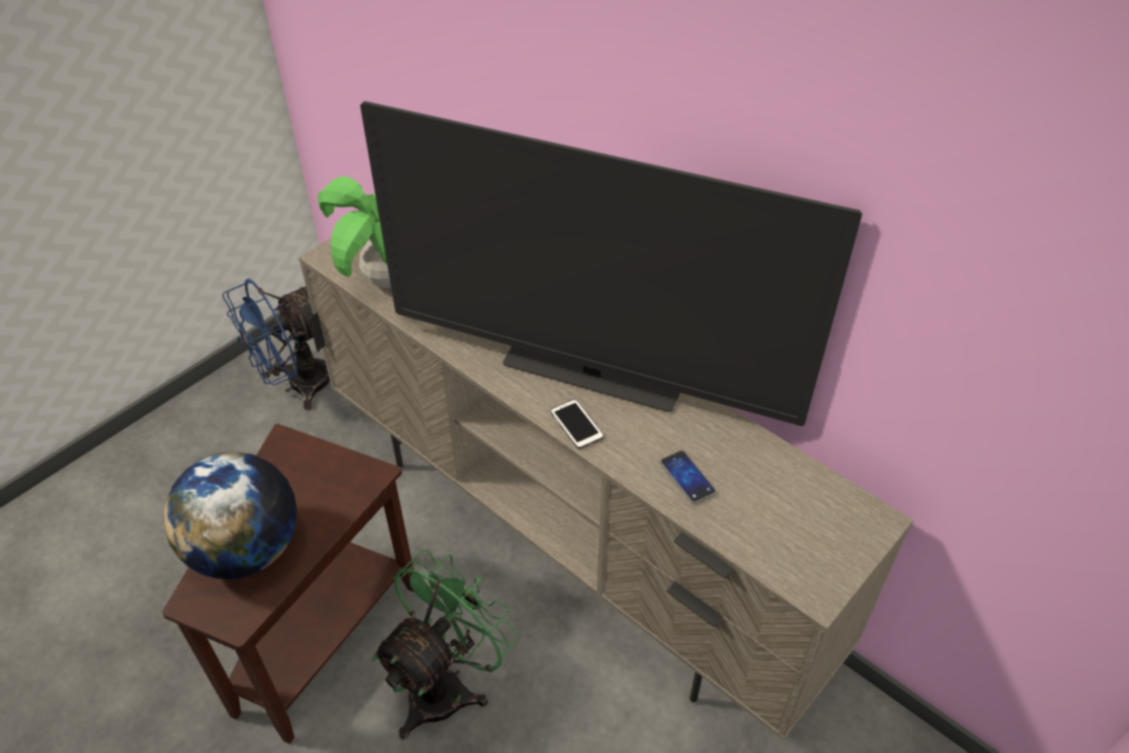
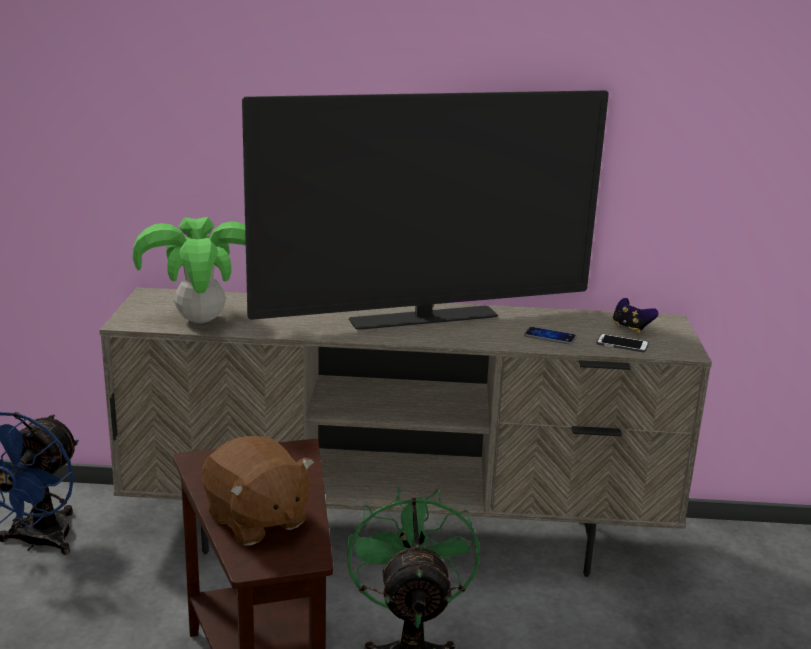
camera: 40 degrees left, 25 degrees down
(247, 549) = (256, 520): globe -> brown plush toy
(576, 425) = (449, 338): phone -> phone (622, 344)
(805, 511) = (631, 328): none -> game controller

